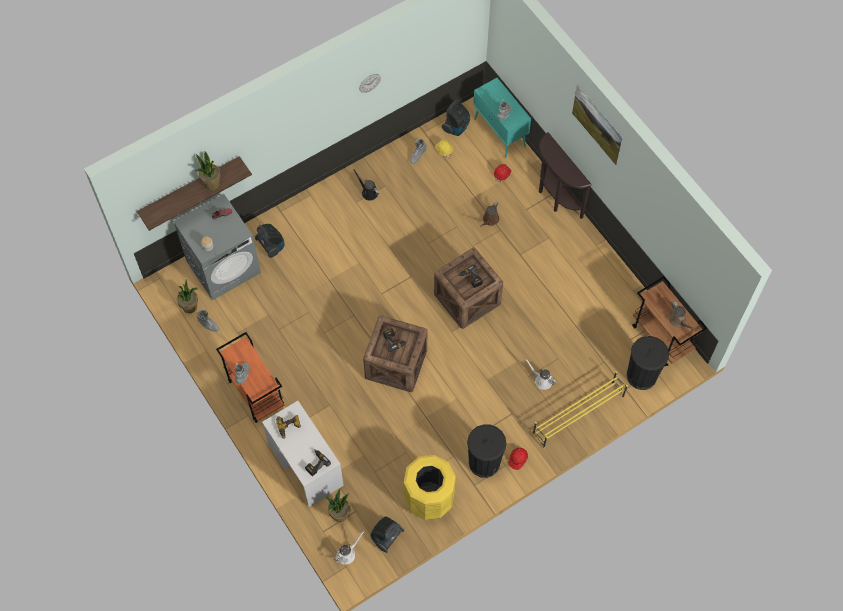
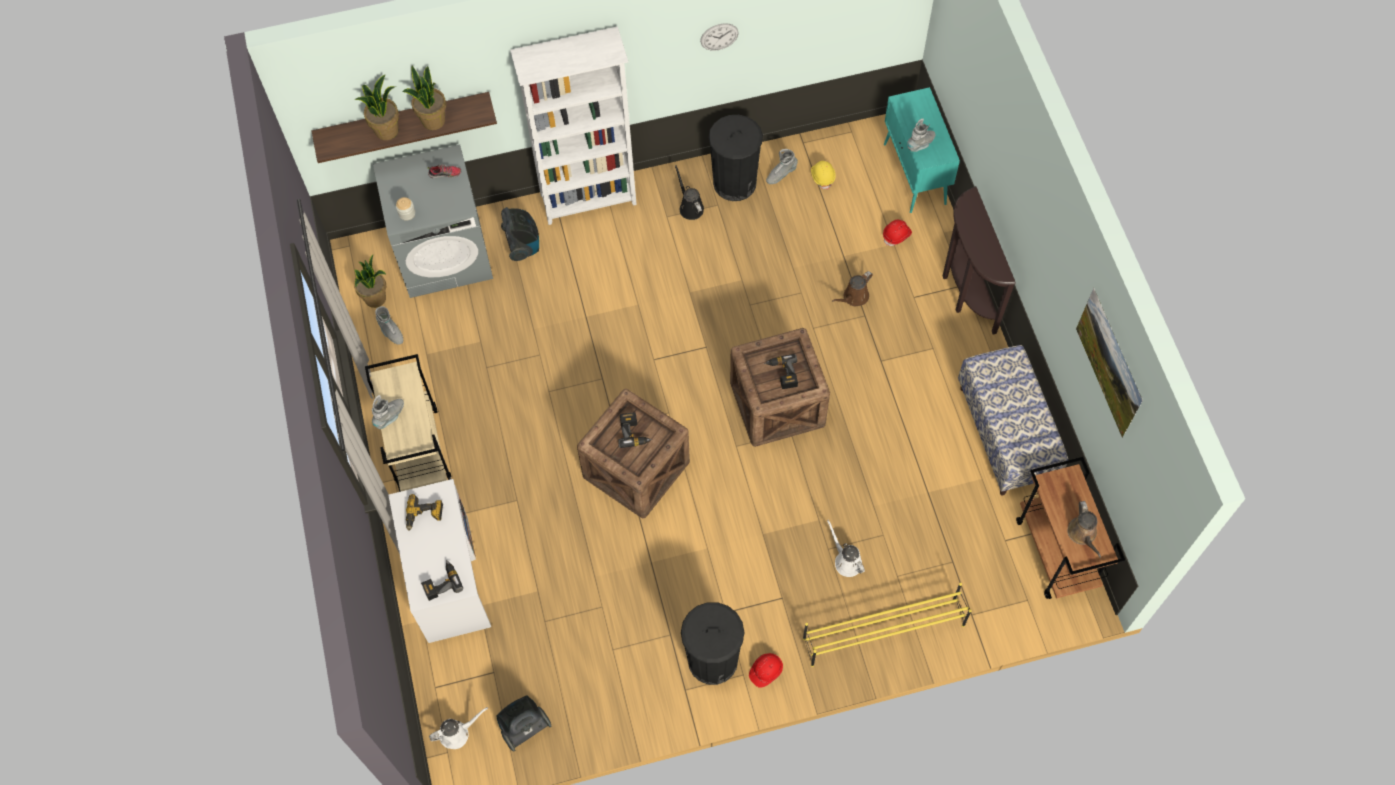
camera: 20 degrees right, 0 degrees up
(255, 393) = (418, 449): orange cart -> beige cart
(303, 205) = (589, 200): none -> white bookcase
(340, 514) = (469, 669): potted plant -> potted plant (386, 130)
(429, 498) = (609, 688): yellow trash can -> none
(456, 127) = (853, 149): vacuum cleaner -> none
(595, 132) = (1035, 198): picture -> picture (1103, 373)
(609, 277) = (1006, 434): none -> bench
(641, 376) = (1004, 602): black trash can -> black trash can (734, 183)

